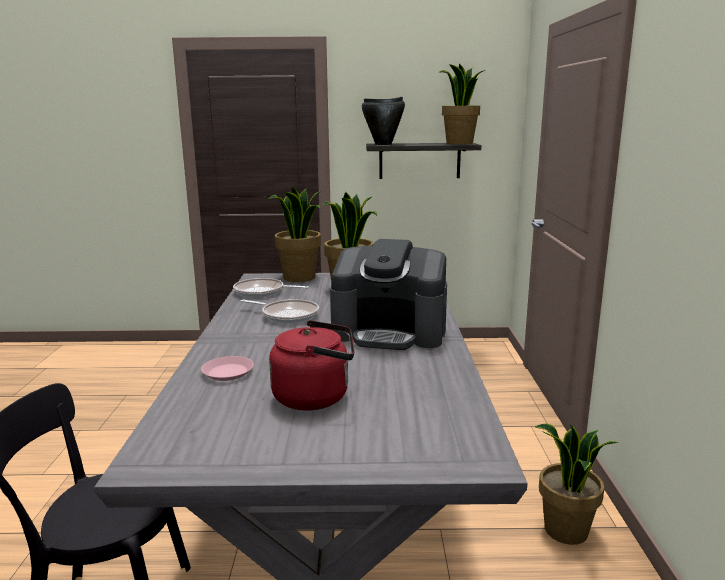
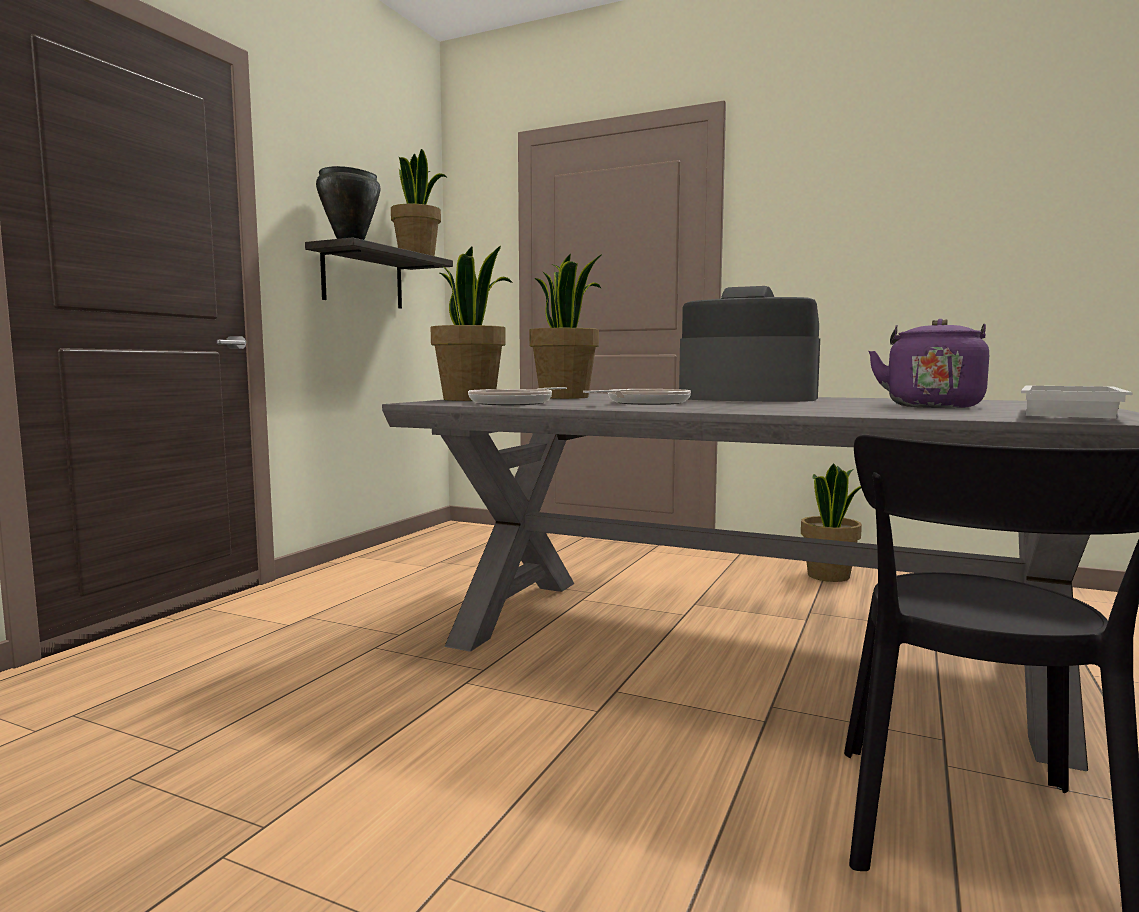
camera: 65 degrees left, 10 degrees down
(213, 443) = (1065, 415): none -> white tray
(228, 372) = (850, 411): pink plate -> none
(316, 397) = (932, 406): red kettle -> purple kettle
(390, 332) = (746, 398): coffee machine -> coffee machine turned 105 degrees counterclockwise

